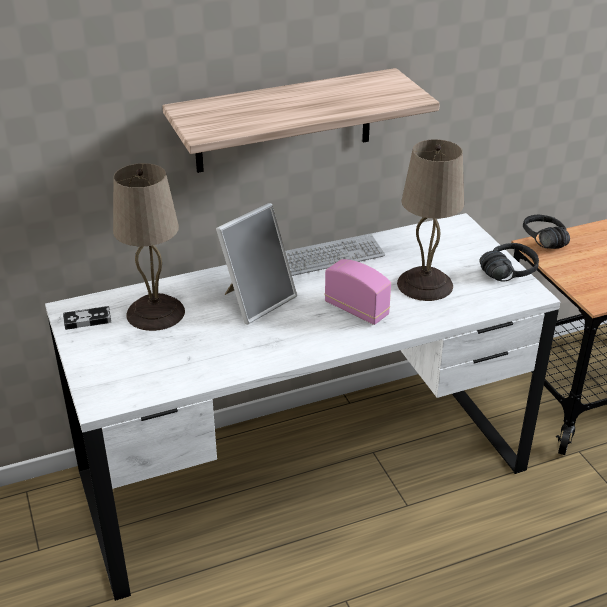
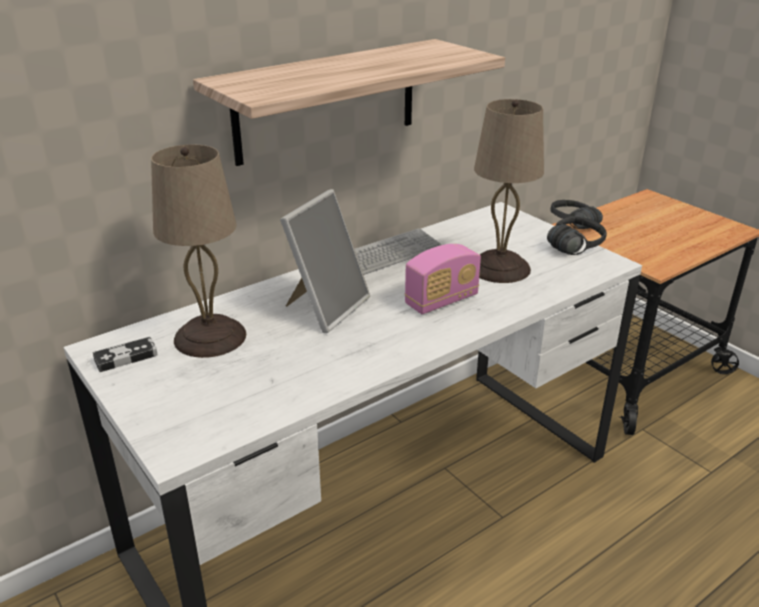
camera: 15 degrees left, 5 degrees down
(356, 309) = (441, 301): radio -> radio turned 120 degrees clockwise

